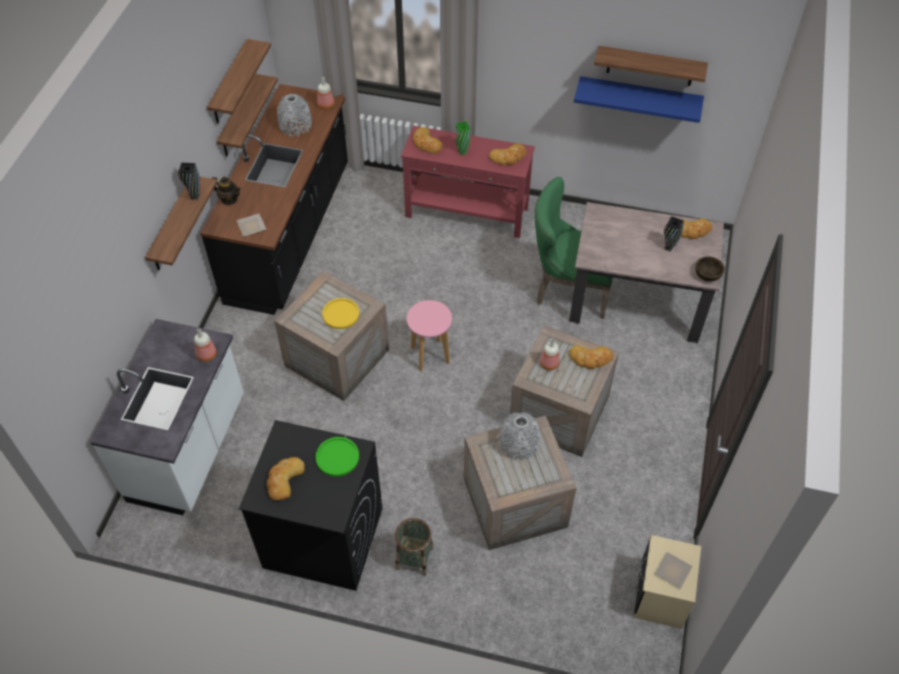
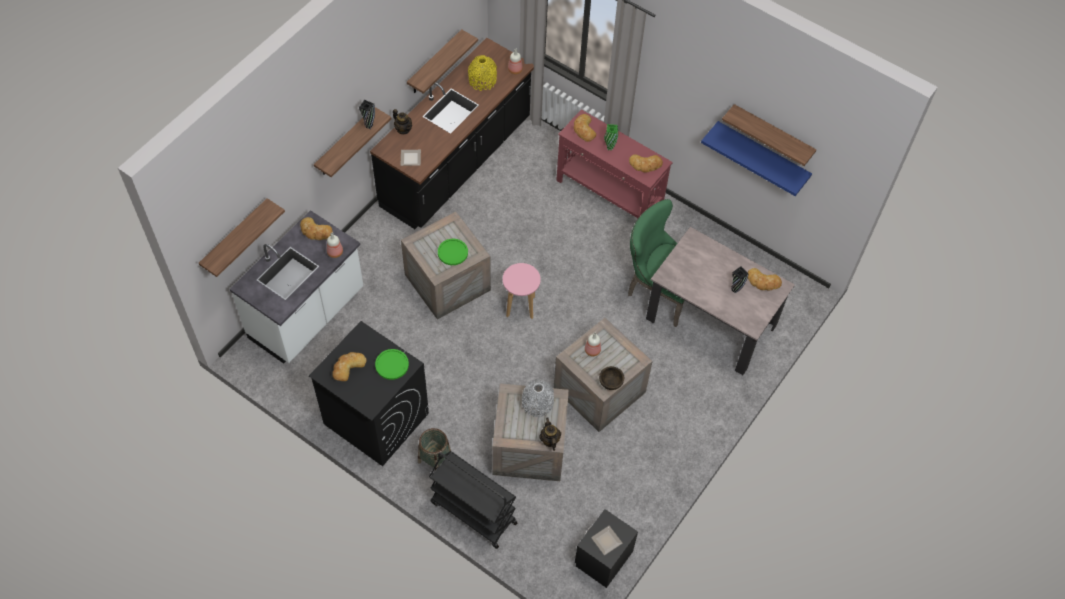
camera: 20 degrees right, 5 degrees up
(230, 84) = (432, 38): shelf -> shelf (235, 237)
(295, 125) = (482, 80): grey vase -> yellow vase
(341, 314) = (452, 252): yellow plate -> green plate
(488, 603) = (473, 513): none -> black cart
(554, 479) = (549, 440): none -> teapot
(590, 358) = (627, 358): bread -> bread (315, 231)
(660, 595) = (603, 558): beige nightstand -> black nightstand
(707, 275) = (754, 324): brown bowl -> brown bowl (611, 382)

